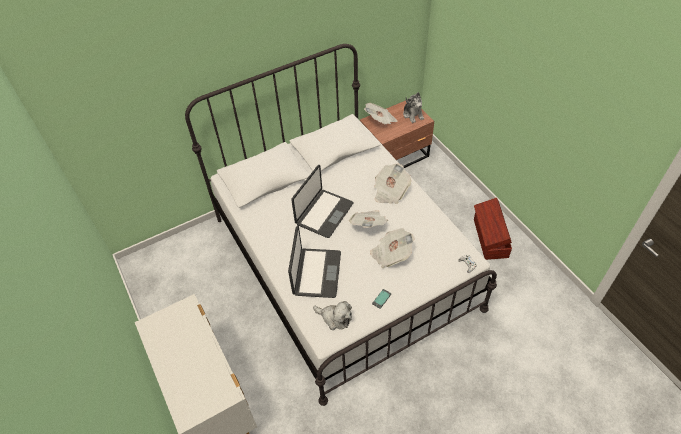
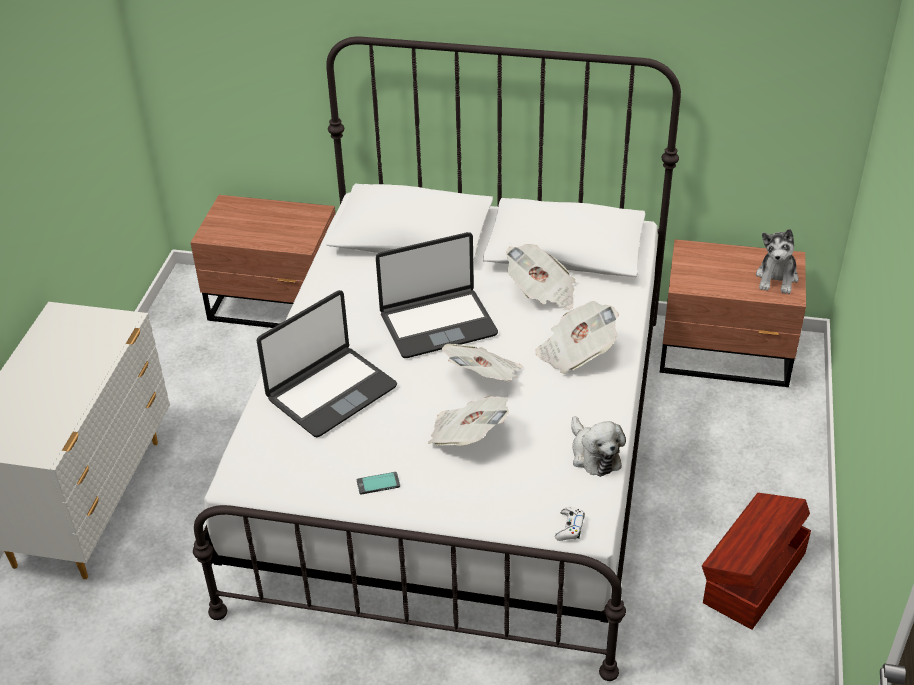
camera: 40 degrees right, 10 degrees down
(191, 248) = (277, 304): none -> brown nightstand
(335, 318) = (284, 463): plush toy -> plush toy (594, 454)
(380, 121) = (707, 258): newspaper -> newspaper (542, 292)

